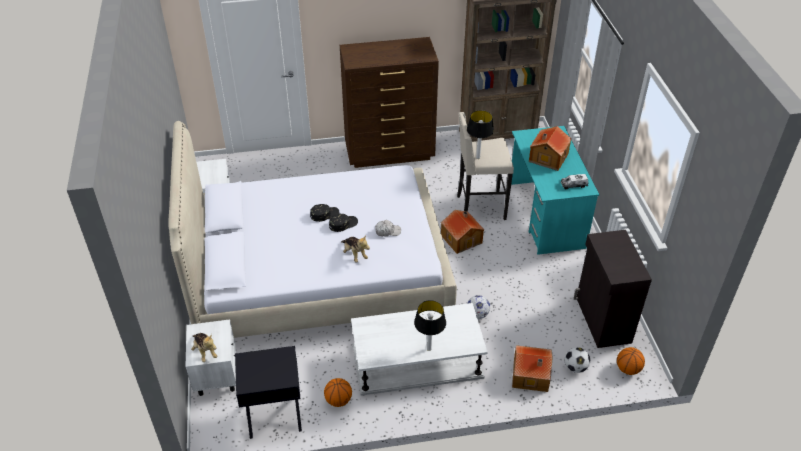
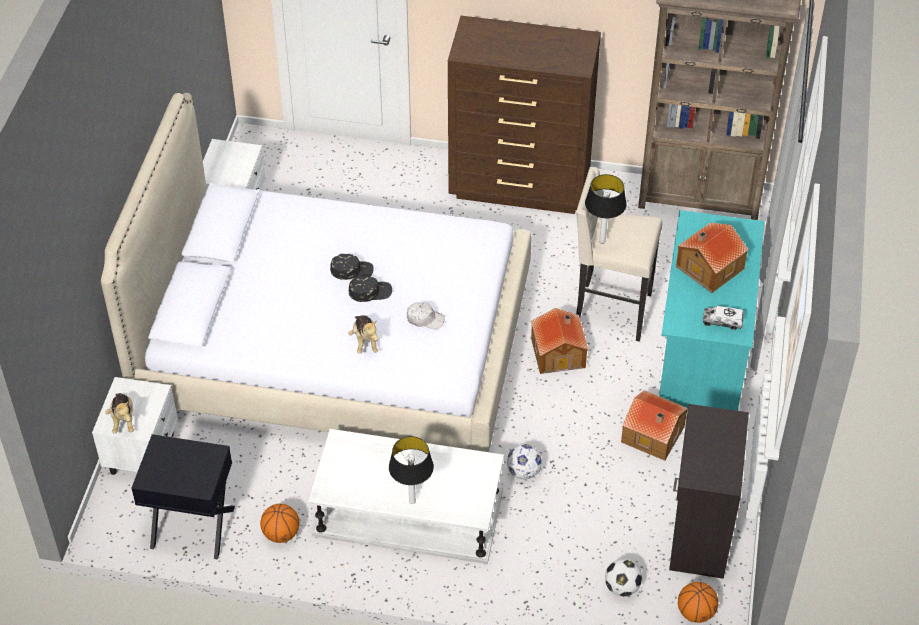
camera: 20 degrees right, 5 degrees up
(531, 376) = (553, 580): toy house -> toy house (653, 435)

